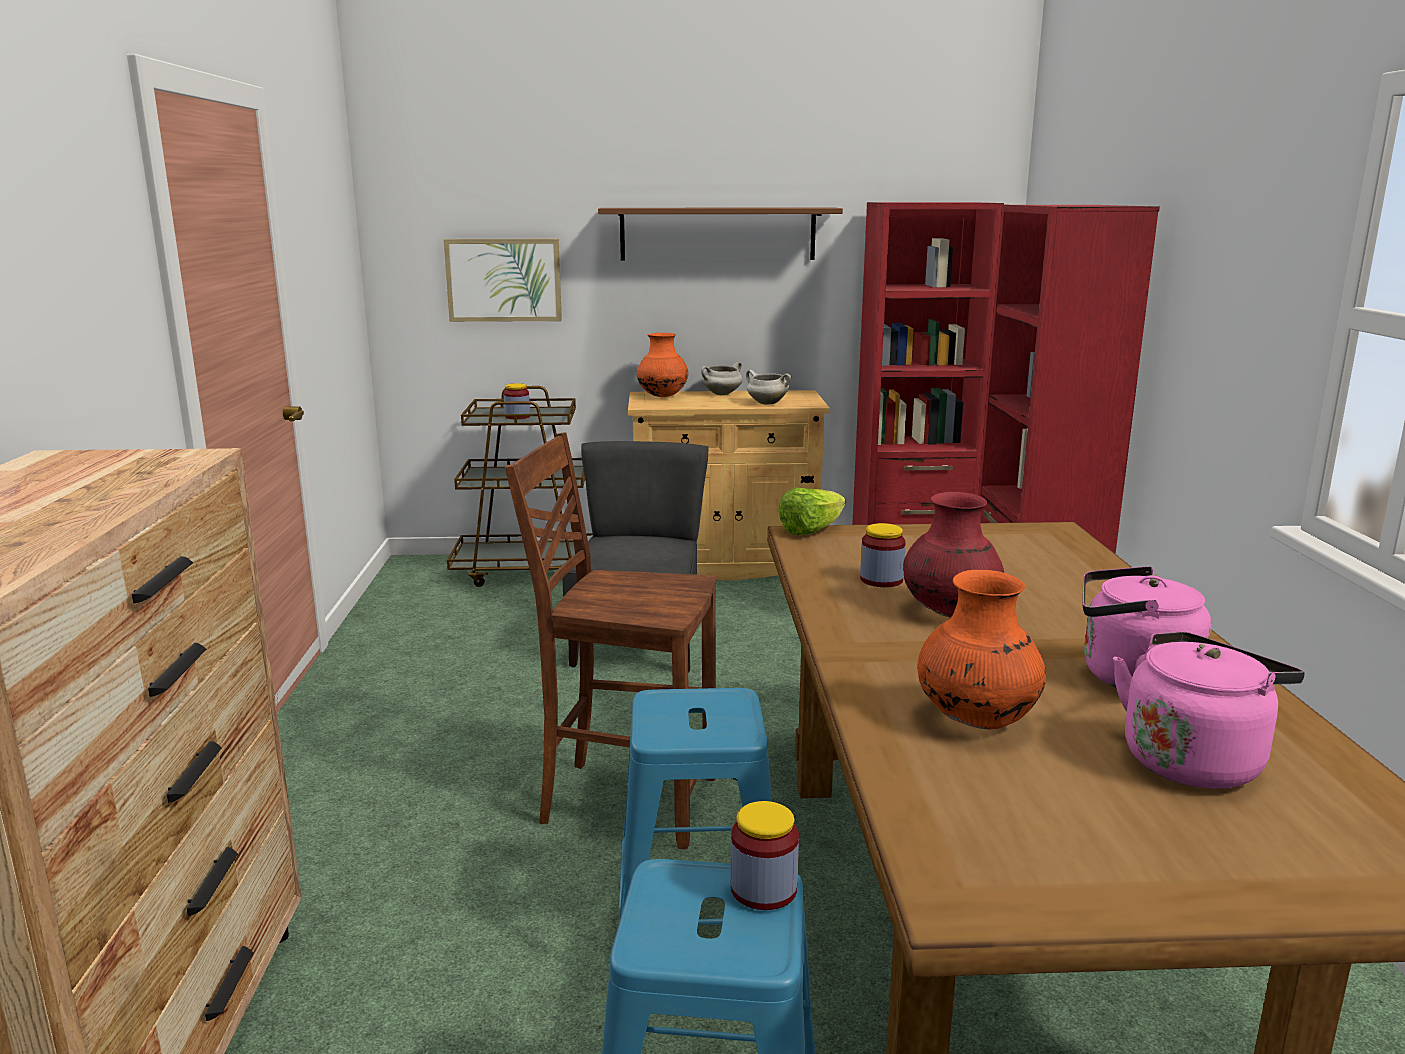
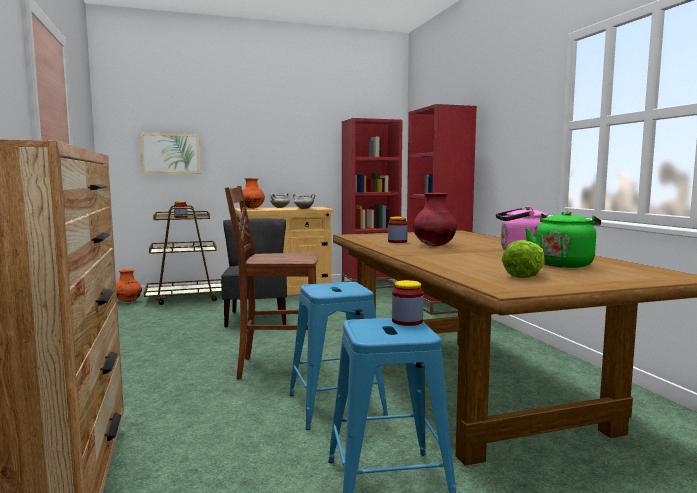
camera: 15 degrees left, 10 degrees down
(718, 234) = (275, 134): brown shelf -> none
(810, 531) = (354, 234): lettuce -> lettuce (525, 276)
(975, 721) = (471, 262): orange vase -> orange vase (128, 301)
(1194, 760) = (563, 264): pink kettle -> green kettle

